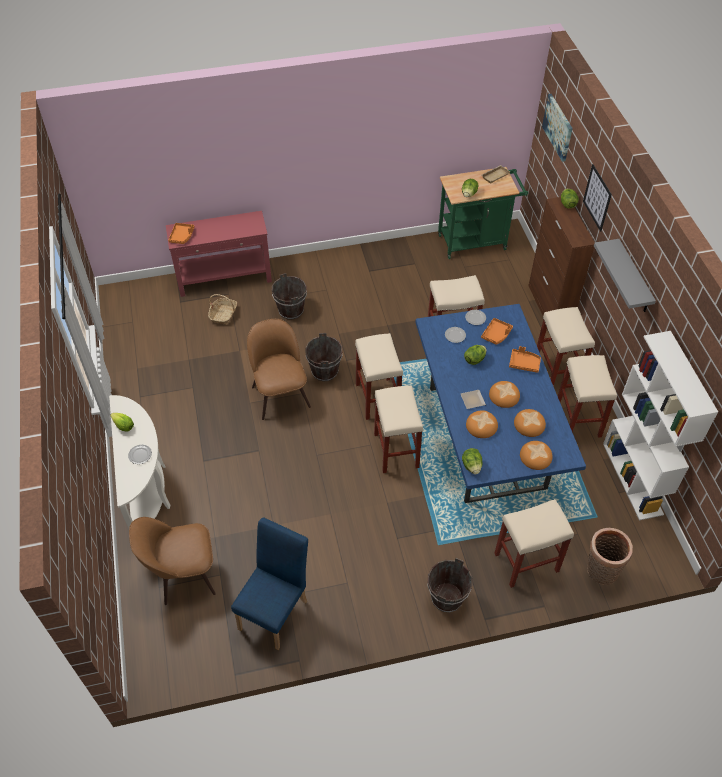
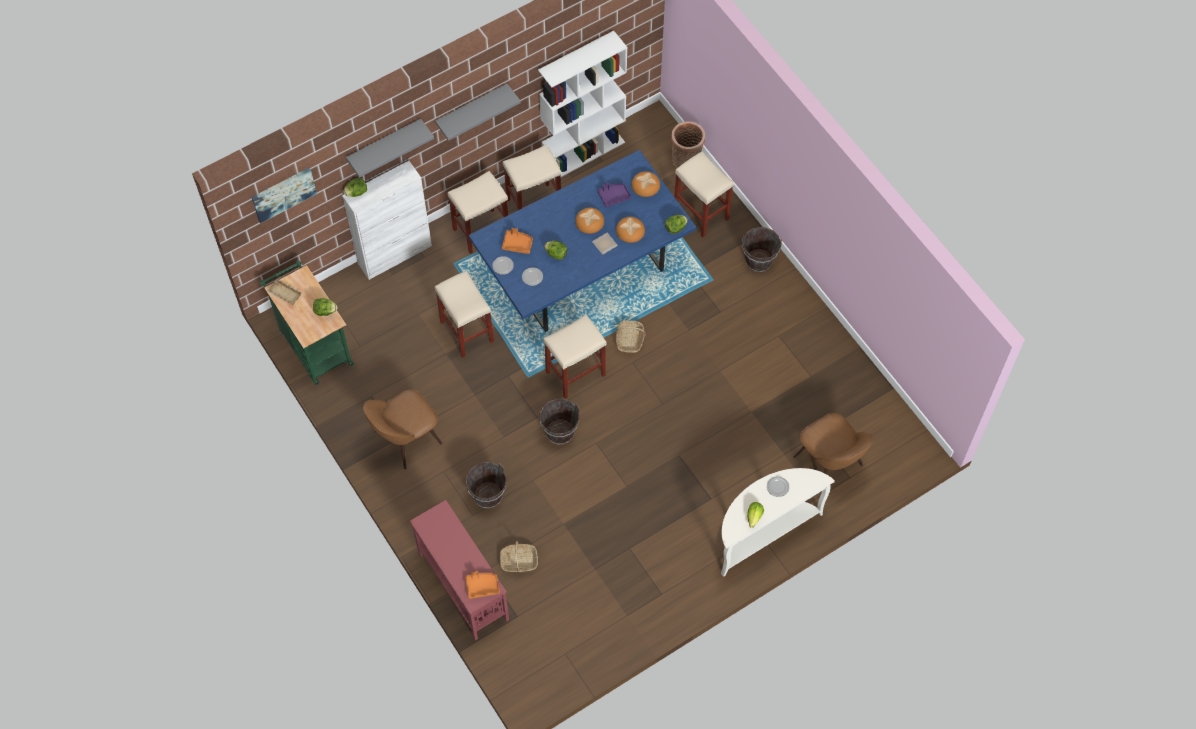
camera: 110 degrees left, 10 degrees up
(276, 610) = (827, 379): blue chair -> none
(280, 394) = (605, 462): brown chair -> brown chair (405, 439)
(395, 450) = (629, 340): beige stool -> basket
(524, 363) = (545, 215): orange tray -> none
(529, 424) = (614, 196): bread -> purple tray
(549, 307) = (395, 254): brown cabinet -> white cabinet
(597, 197) = (384, 144): picture -> grey shelf

